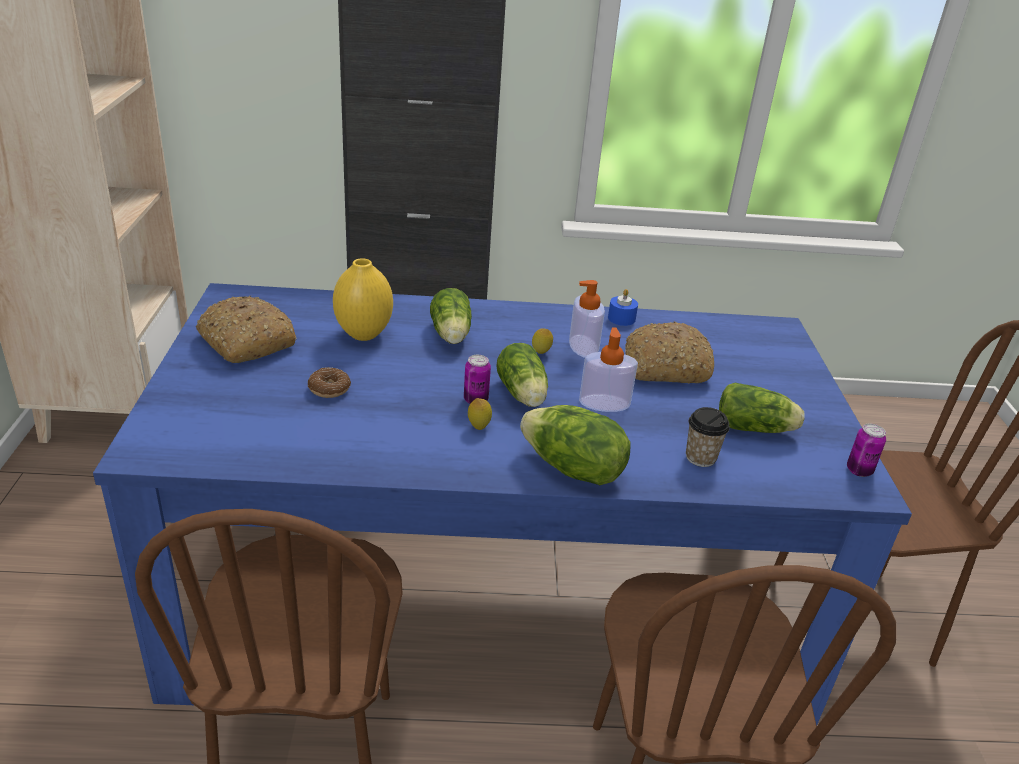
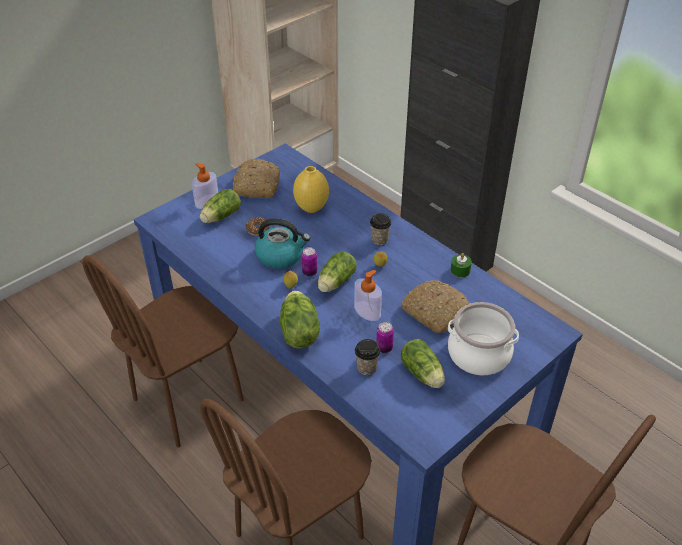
camera: 50 degrees right, 10 degrees up
(410, 401) = (281, 256): none -> kettle
(451, 335) = (351, 230): lettuce -> lettuce (220, 217)
(497, 329) = (379, 240): none -> cup
(583, 346) = (409, 275): soap dispenser -> soap dispenser (207, 201)
(621, 318) = (460, 270): blue candle -> green candle
(764, 381) = (478, 355): none -> cooking pot
(859, 470) = (439, 432): can -> can (384, 348)

